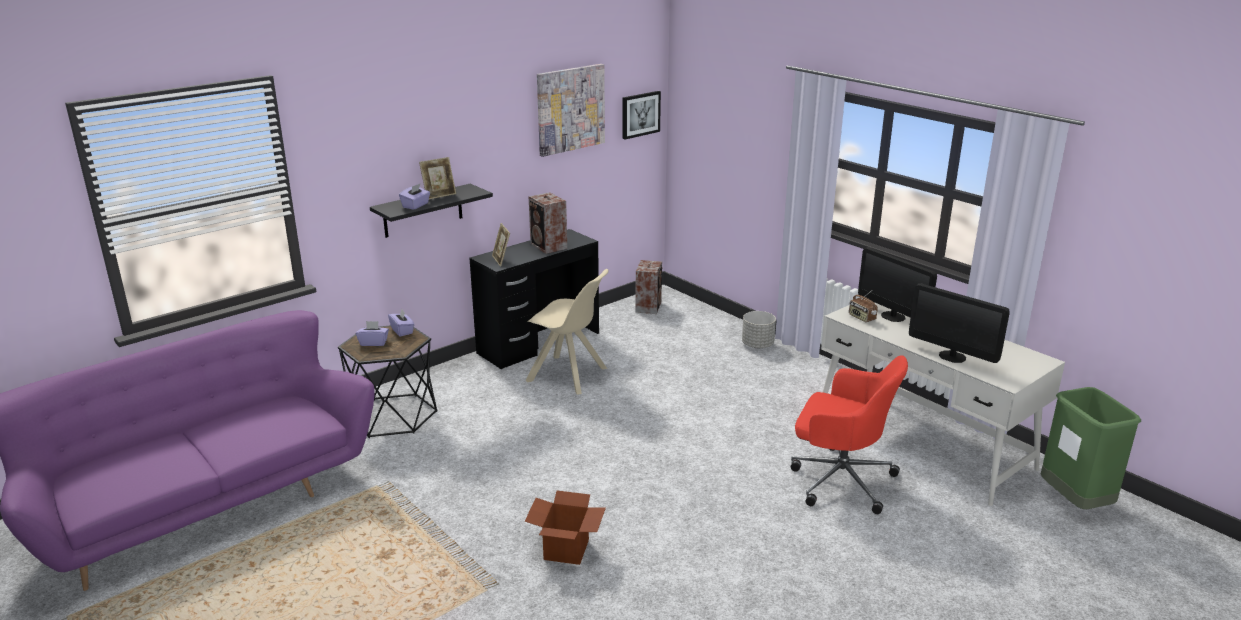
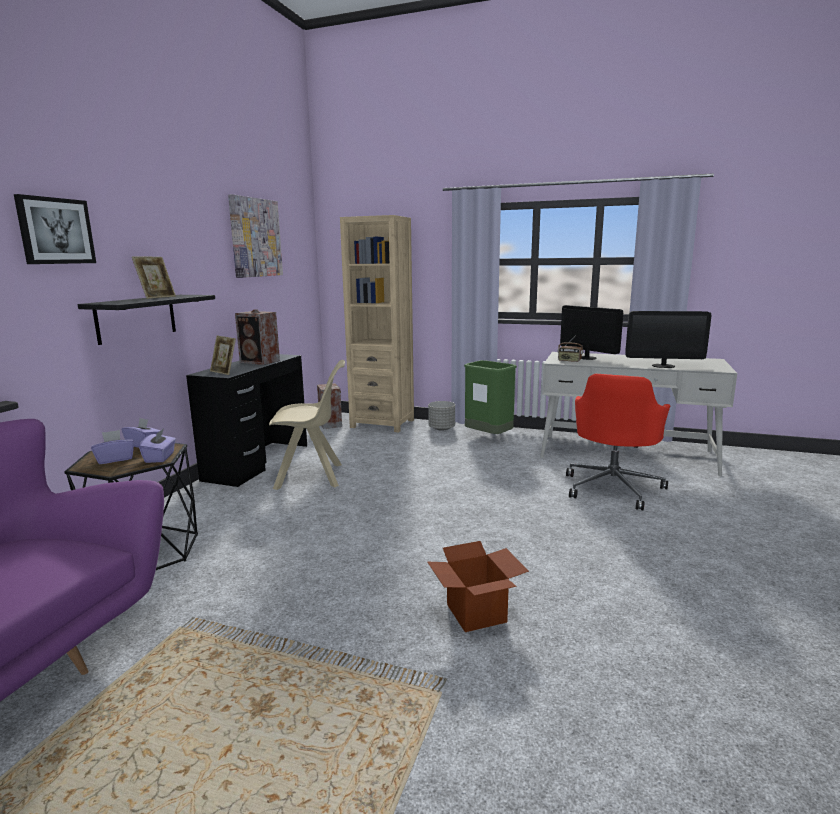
camera: 30 degrees left, 10 degrees down
(416, 205) = (139, 300): purple tissue box -> purple tissue box (160, 457)
(640, 114) = (302, 256): picture -> picture (55, 231)
(702, 320) = (382, 423): none -> beige bookcase
(839, 479) = (613, 488): red office chair -> red office chair turned 120 degrees clockwise
(893, 316) = (586, 358): monitor -> monitor turned 150 degrees counterclockwise
(1074, 502) = (756, 461): green trash can -> green trash can (488, 438)

